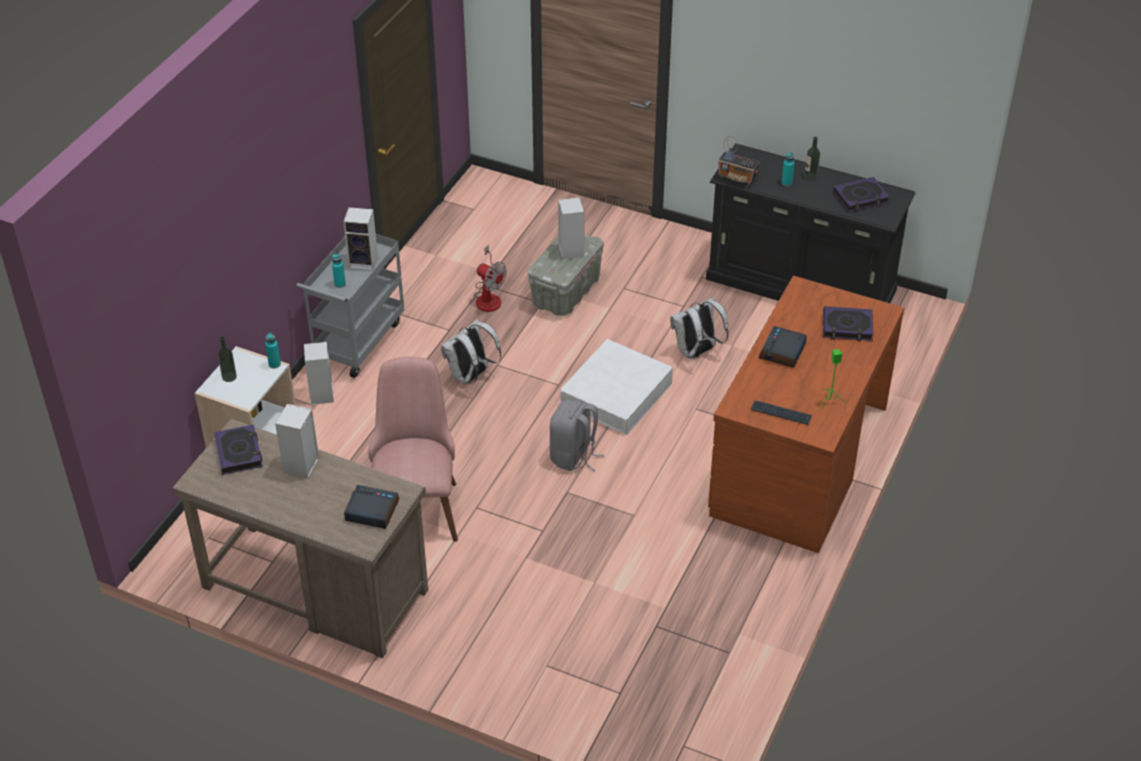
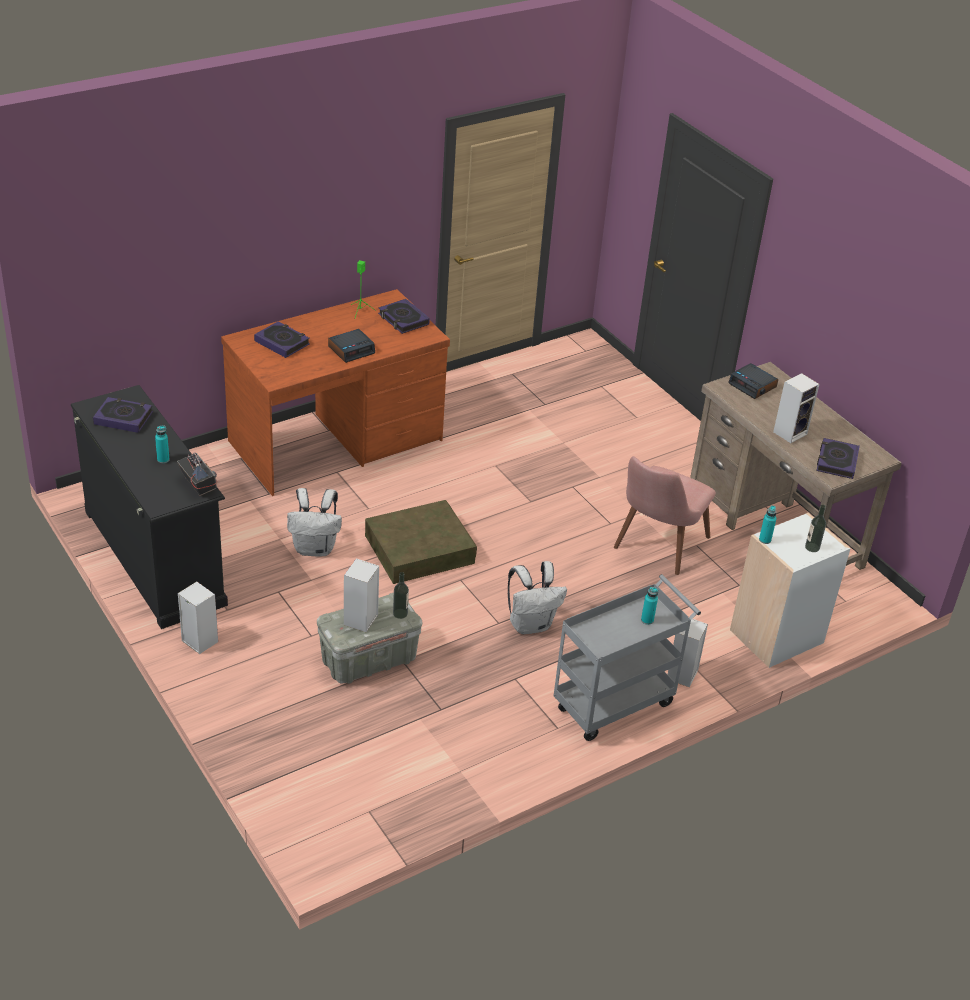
camera: 150 degrees left, 5 degrees down
(364, 262) = (606, 632): speaker -> speaker (198, 641)
(488, 297) = (447, 693): fan -> none
(574, 456) = (501, 521): grey backpack -> none
(616, 394) = (419, 549): white storage box -> brown storage box
(781, 413) = (403, 319): keyboard -> book
(810, 176) = (134, 455): bottle -> bottle (400, 613)

